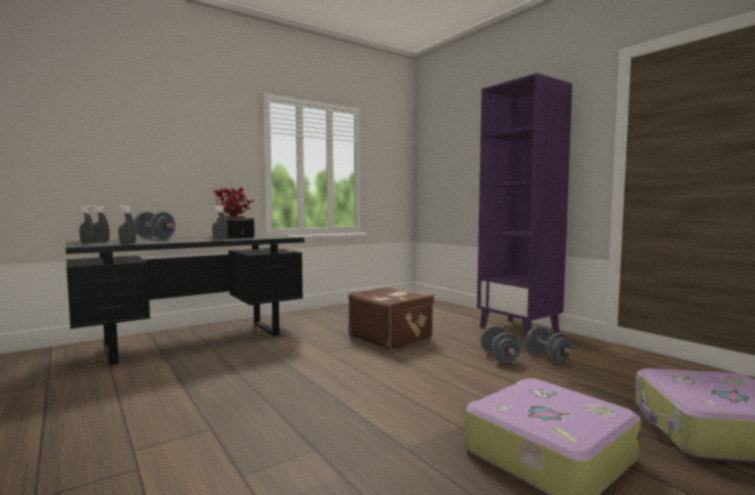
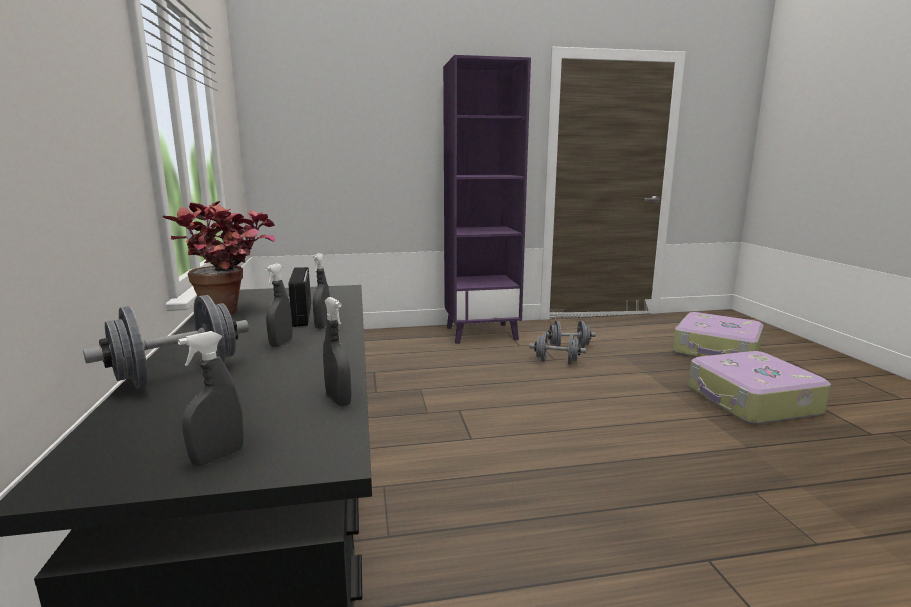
camera: 65 degrees left, 10 degrees up
(101, 241) = (176, 440): grey spray bottle -> grey spray bottle (281, 343)
(391, 338) = (450, 390): brown suitcase -> none

